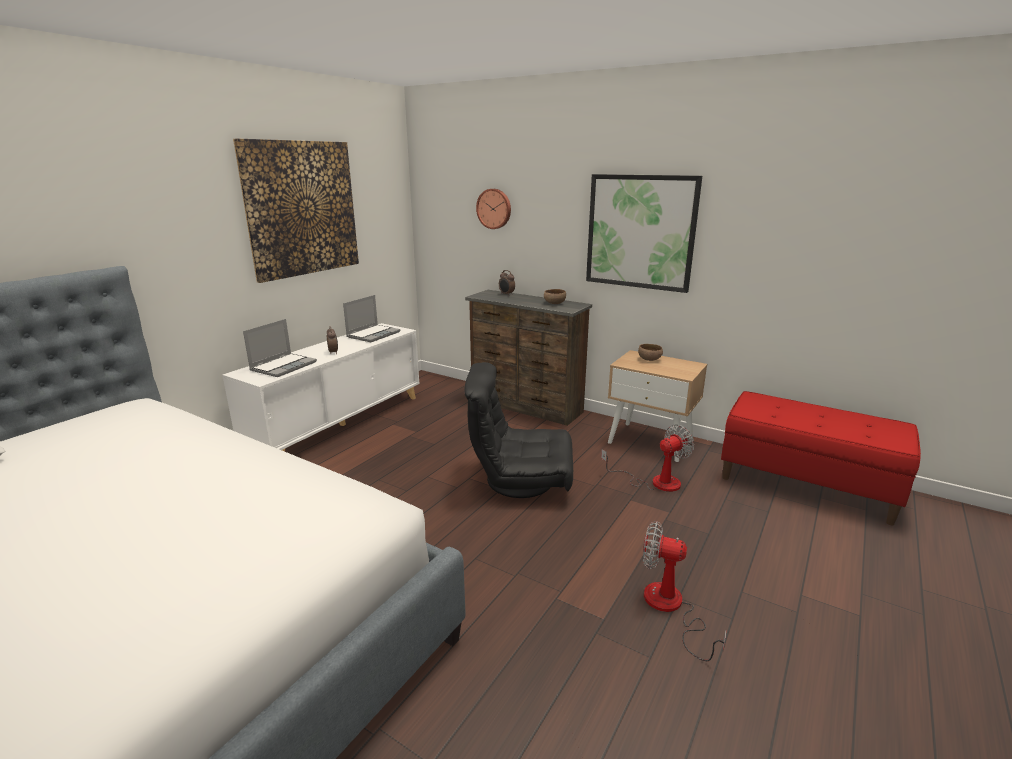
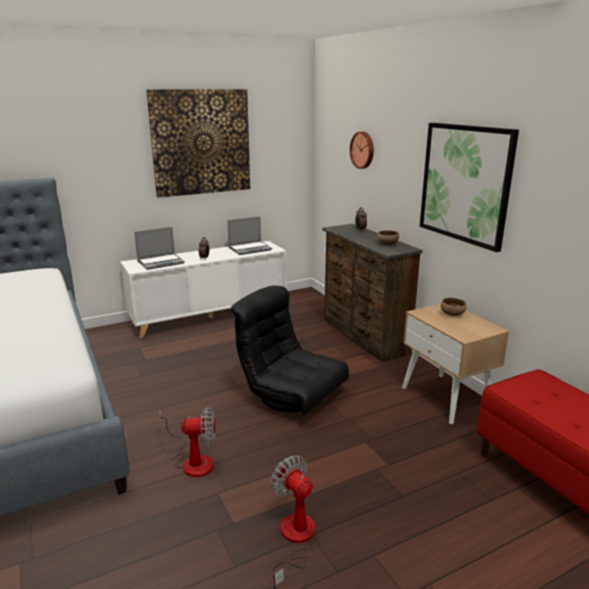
camera: 30 degrees right, 0 degrees up
(655, 482) = (406, 434): fan -> fan (192, 460)

